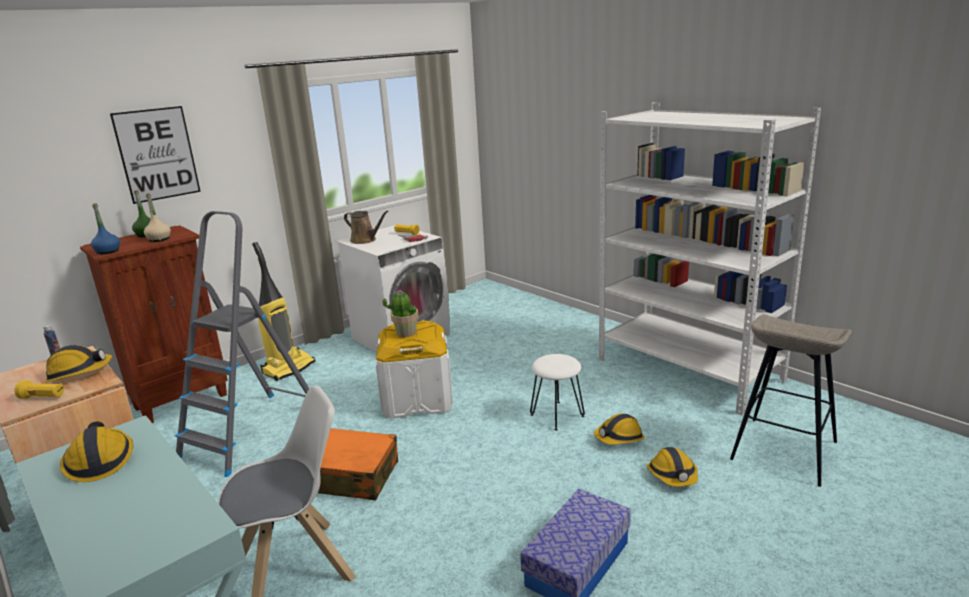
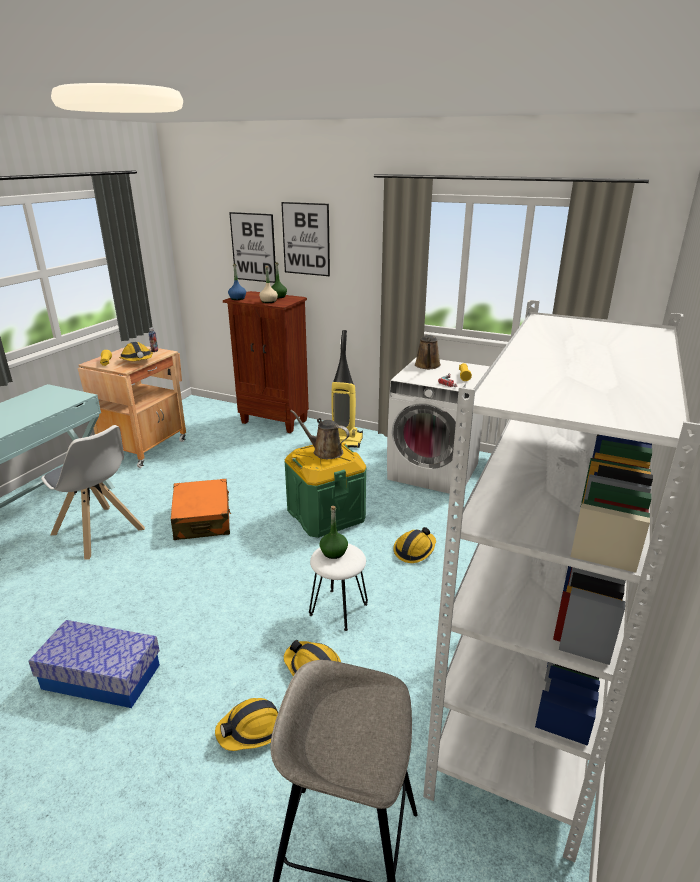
camera: 65 degrees right, 5 degrees up
(70, 184) = (253, 247): none -> picture
(100, 460) = (44, 400): hard hat -> hard hat (414, 550)
(251, 432) = (246, 460): grey step ladder -> none
(406, 332) = (325, 452): potted plant -> brown watering can
(417, 399) = (326, 515): white storage box -> green storage box
(551, 362) = (334, 552): none -> green bottle

